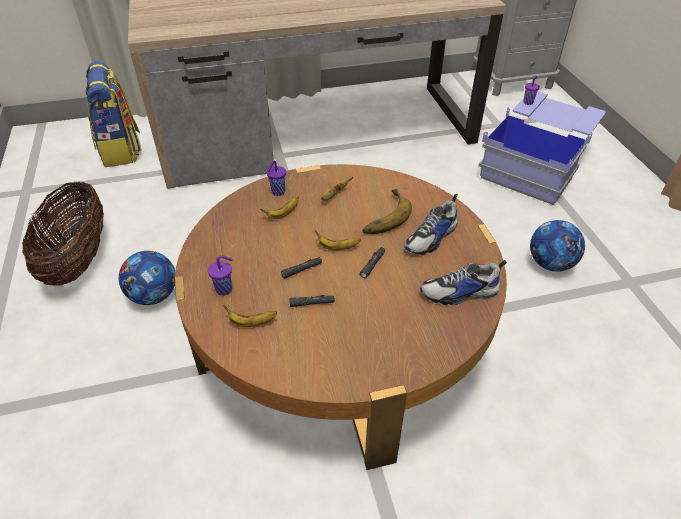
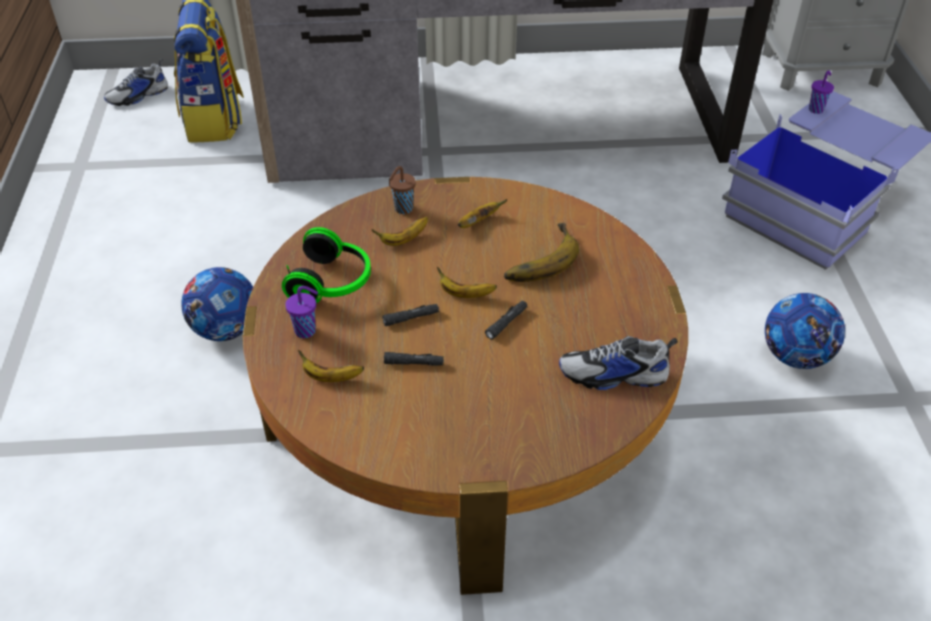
camera: 10 degrees right, 0 degrees up
(79, 260) = (136, 268): basket -> none
(237, 251) = (333, 283): none -> headphones
(277, 192) = (402, 209): purple cup -> brown cup
(431, 238) = (597, 296): shoe -> shoe (138, 96)

